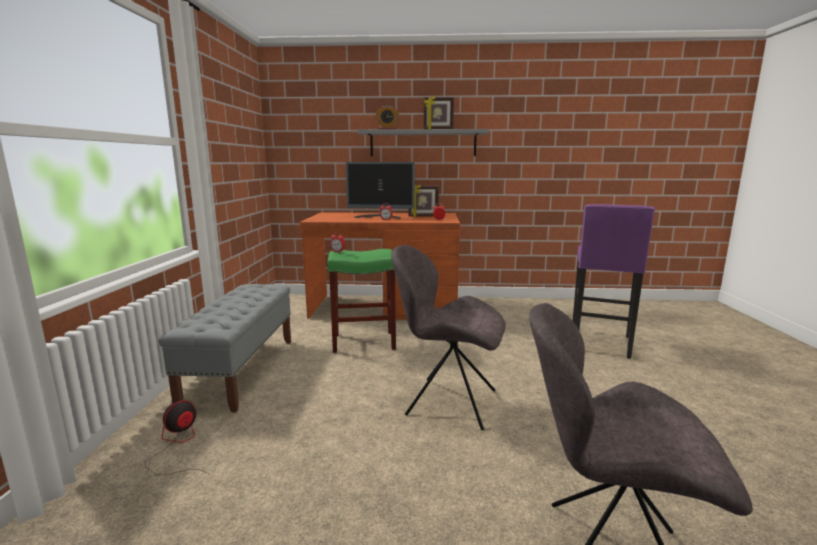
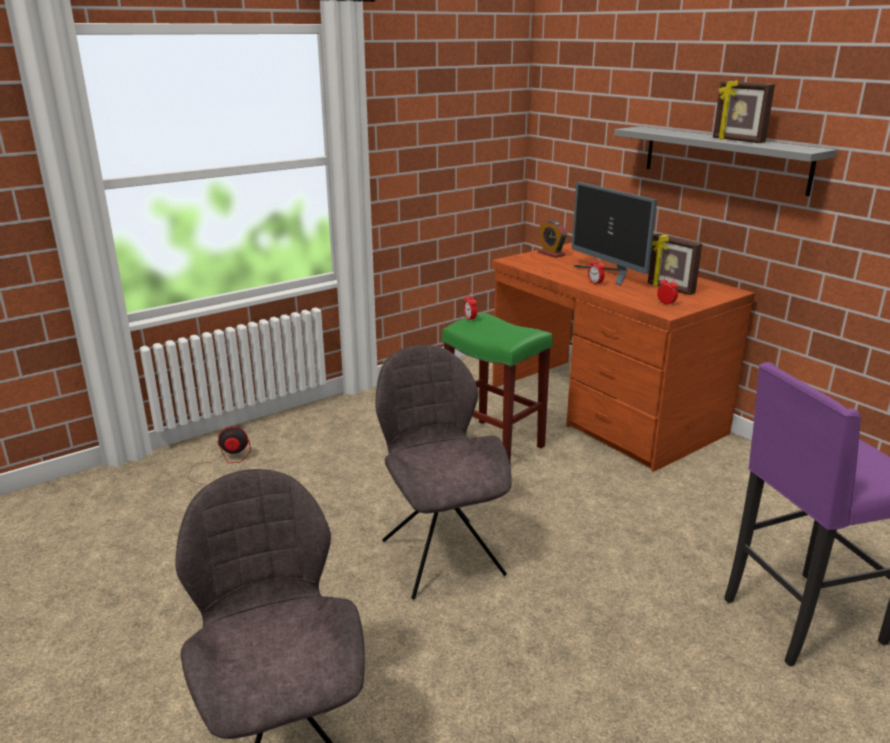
camera: 50 degrees right, 10 degrees up
(241, 370) = (348, 420): grey bench -> none
(387, 129) = (663, 131): alarm clock -> alarm clock (551, 254)

